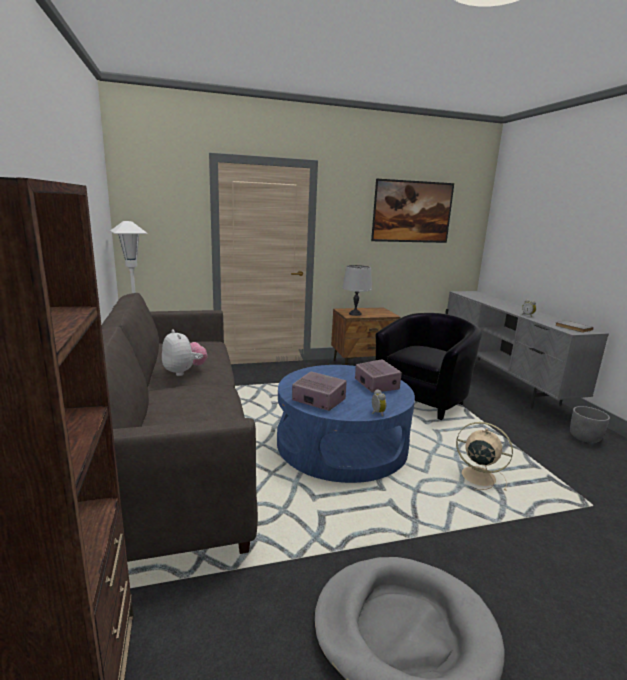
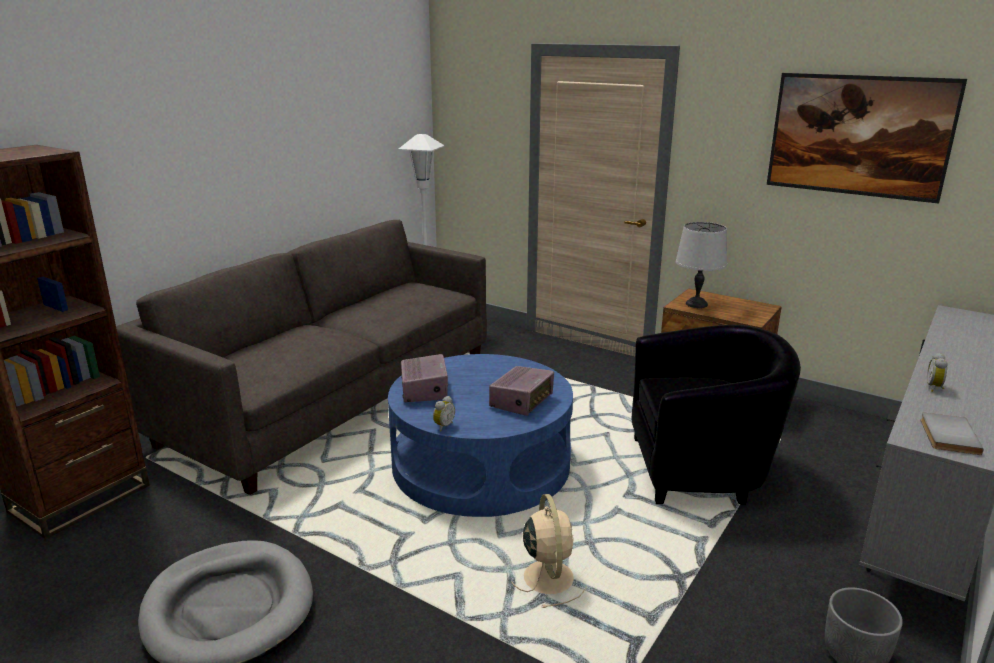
camera: 50 degrees right, 5 degrees up
(184, 372) = (358, 316): plush toy -> none

